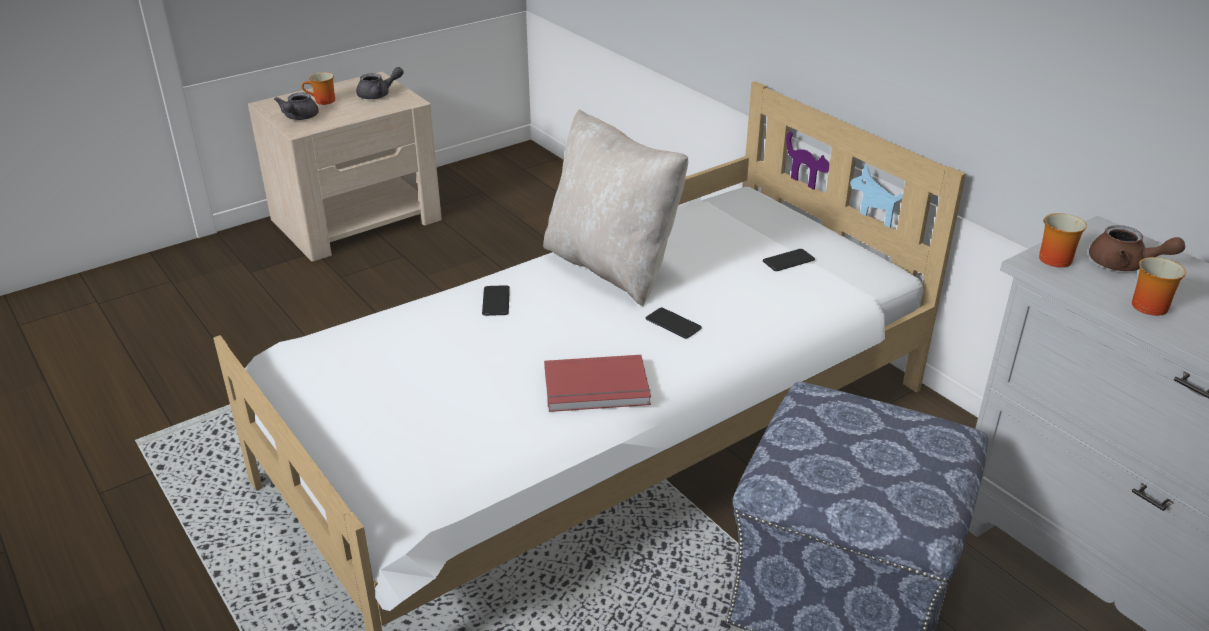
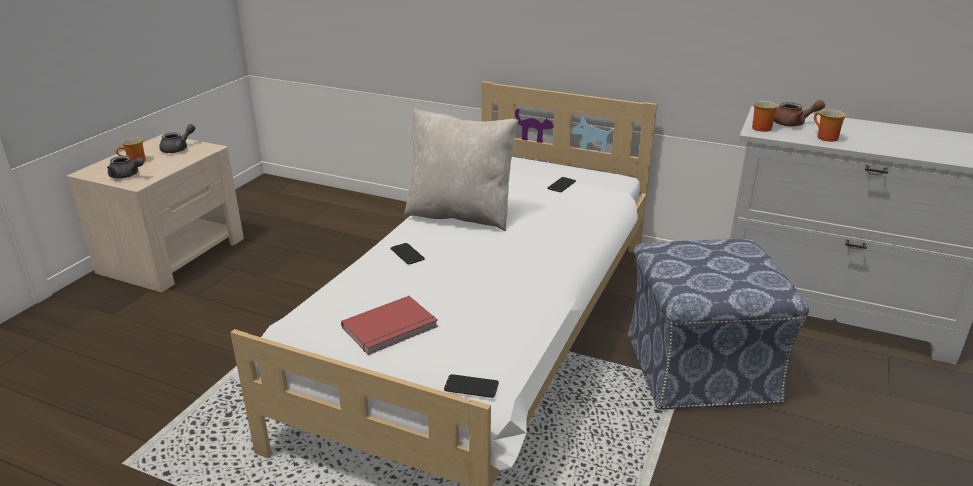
camera: 30 degrees left, 5 degrees down
(299, 118) = (127, 176): grey teapot -> grey teapot turned 45 degrees counterclockwise
(597, 389) = (530, 283): red book -> red book (391, 328)
(673, 324) = (534, 235): phone -> phone (471, 387)

